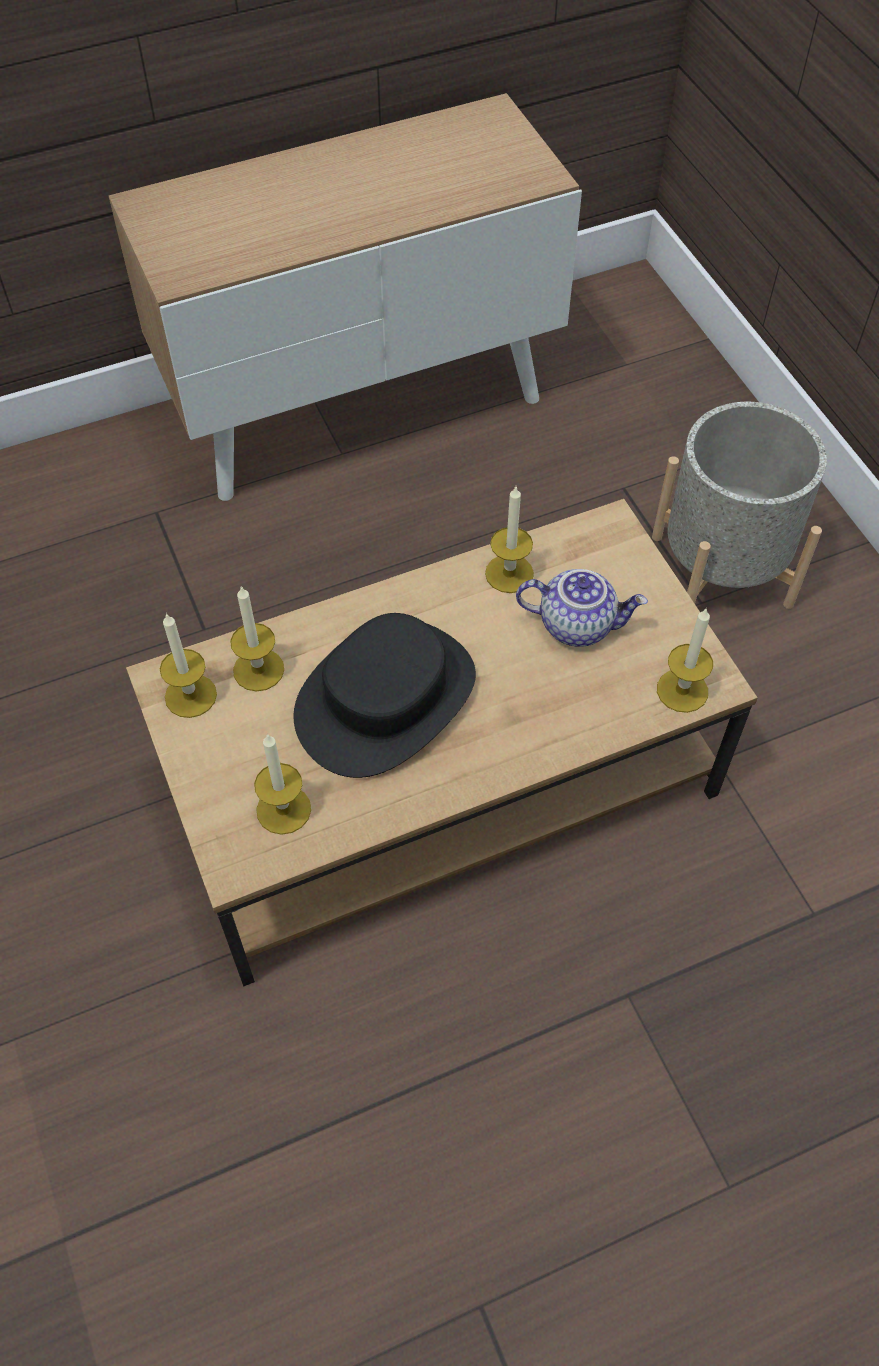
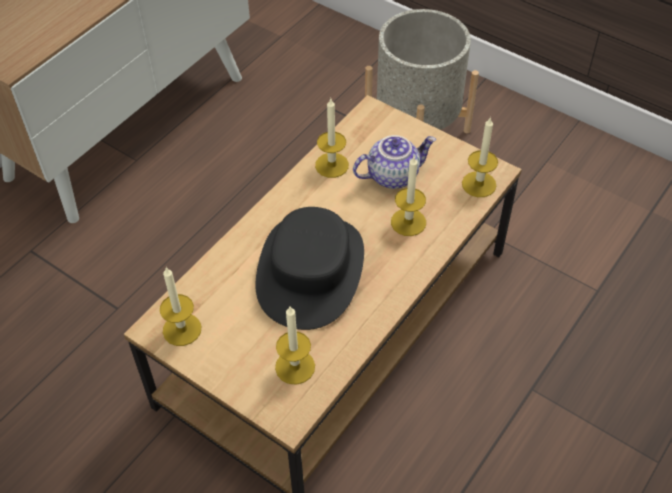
camera: 30 degrees left, 5 degrees down
(258, 669) = (216, 292): candle -> candle (408, 222)

